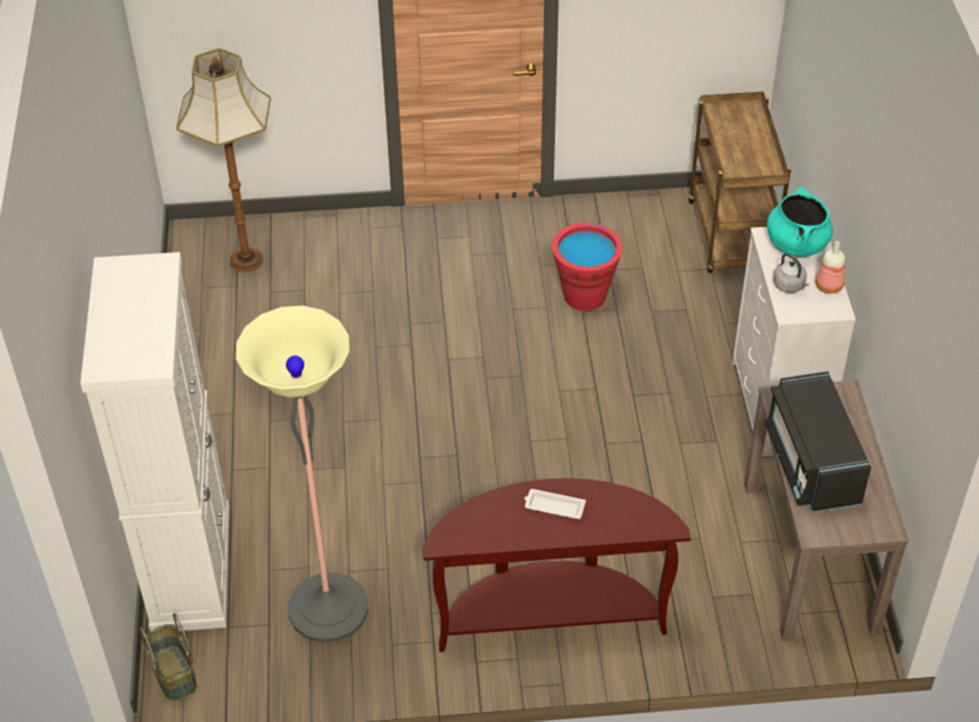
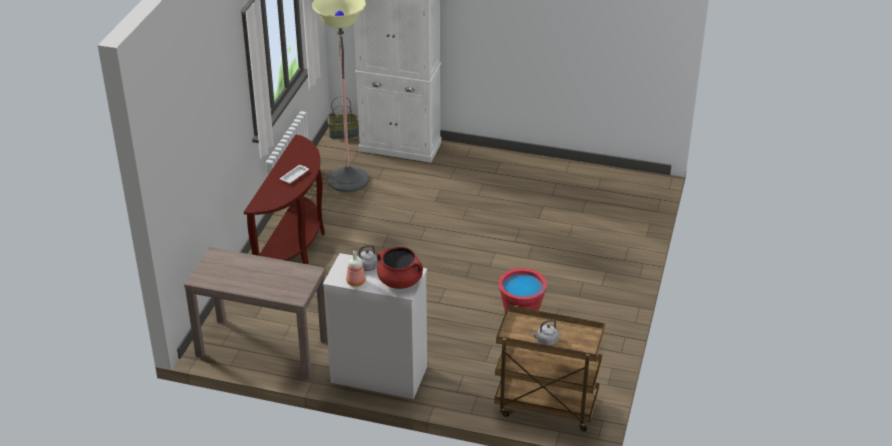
camera: 110 degrees right, 10 degrees down
(248, 260) = (618, 196): floor lamp -> none
(757, 142) = (546, 341): none -> grey kettle
(796, 244) = (400, 281): turquoise cooking pot -> red cooking pot
(811, 463) = (258, 268): black microwave -> none

